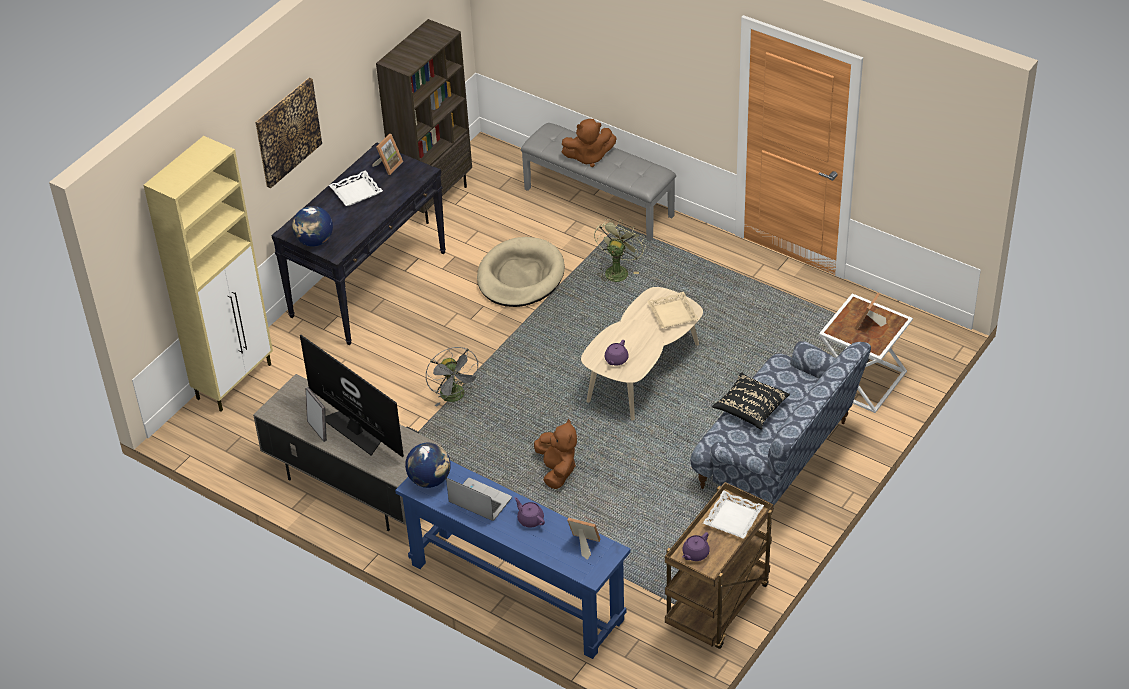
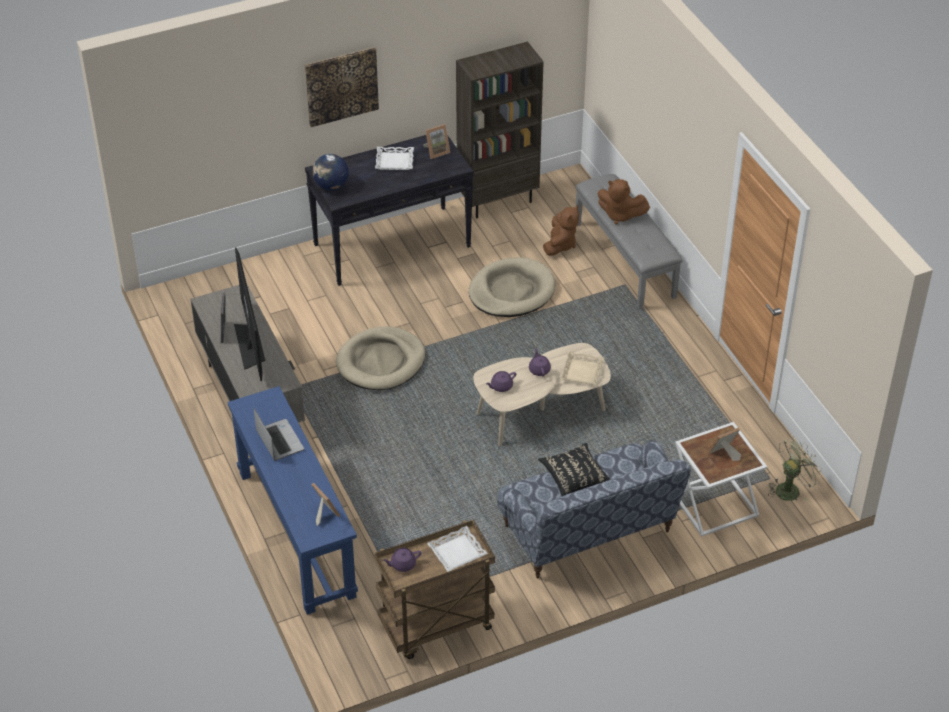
camera: 30 degrees right, 0 degrees up
(235, 381) = (235, 274): beige cabinet -> none
(430, 480) = (258, 406): globe -> none
(455, 397) = (381, 362): grey fan -> beige dog bed
(530, 519) = (303, 473): purple teapot -> purple teapot (539, 370)
(557, 470) = (407, 456): brown plush toy -> brown plush toy (560, 245)
(617, 270) = (592, 321): green fan -> green fan (791, 488)

